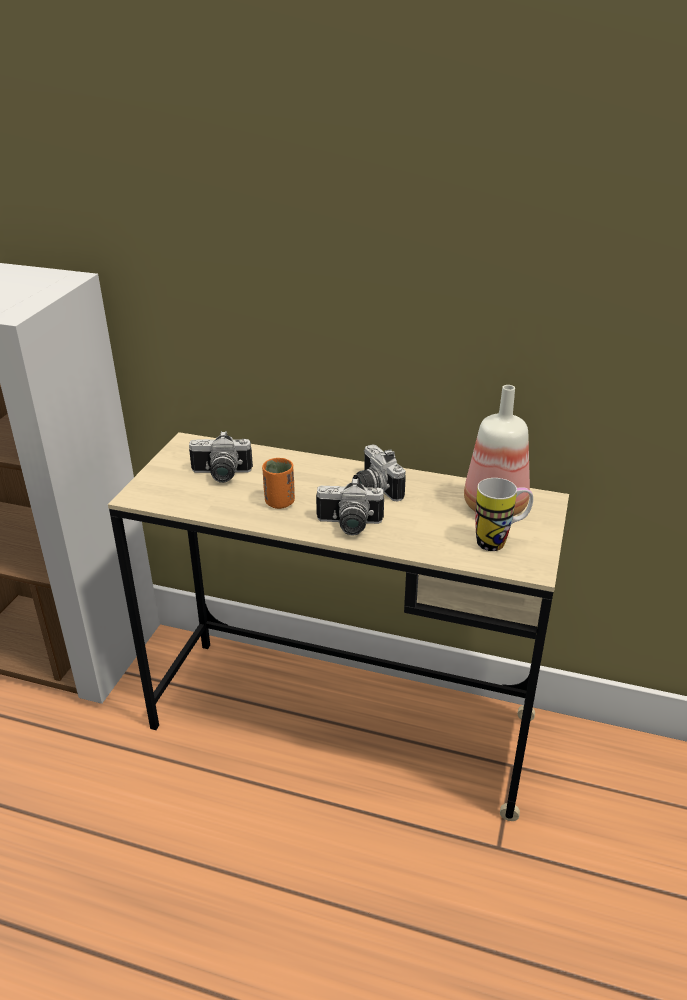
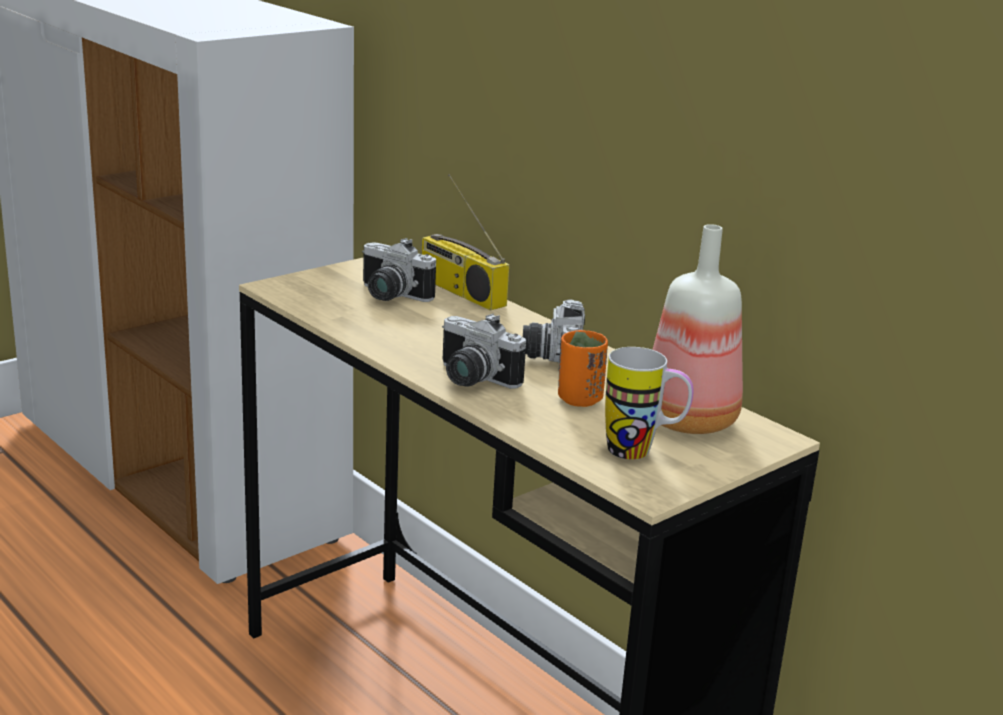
camera: 30 degrees right, 10 degrees down
(259, 454) = (459, 291): none -> radio
(279, 502) = (421, 336): orange cup -> orange cup (579, 399)

